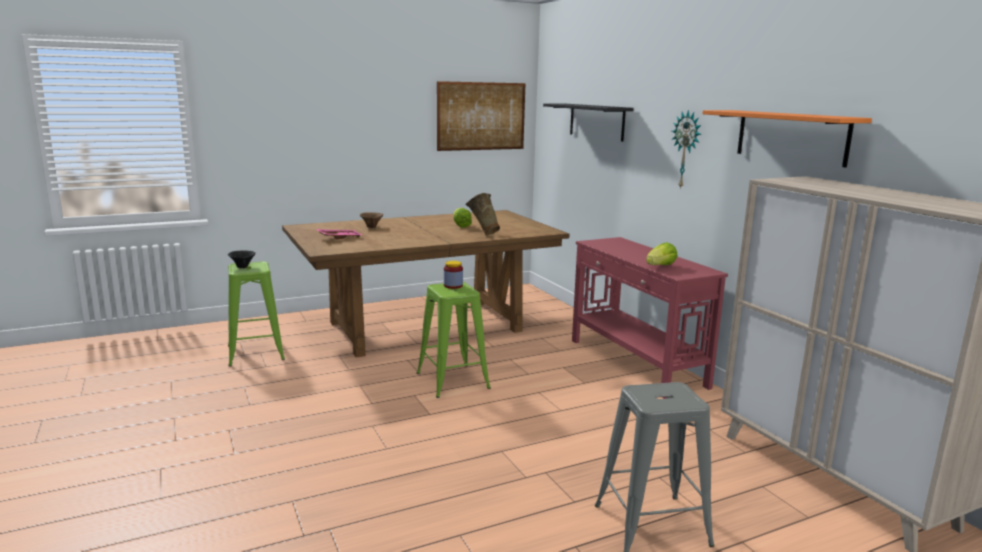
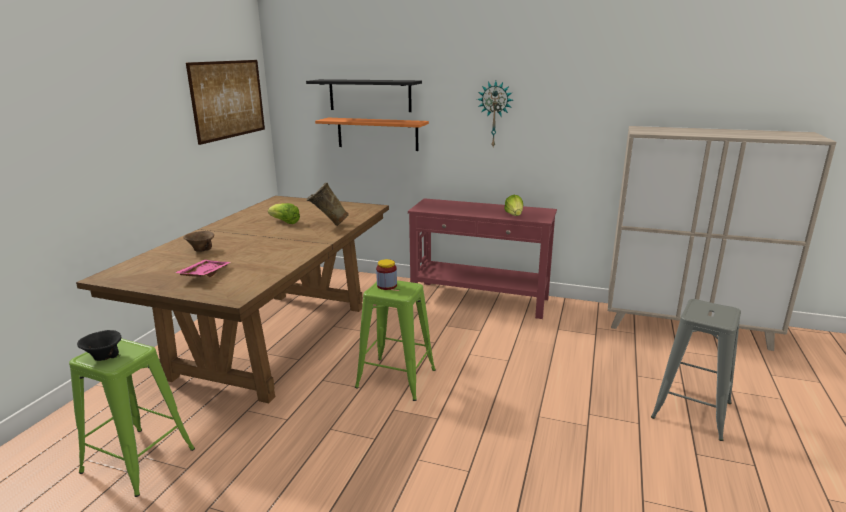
camera: 45 degrees left, 5 degrees up
(791, 137) = (606, 97): orange shelf -> orange shelf (377, 134)

